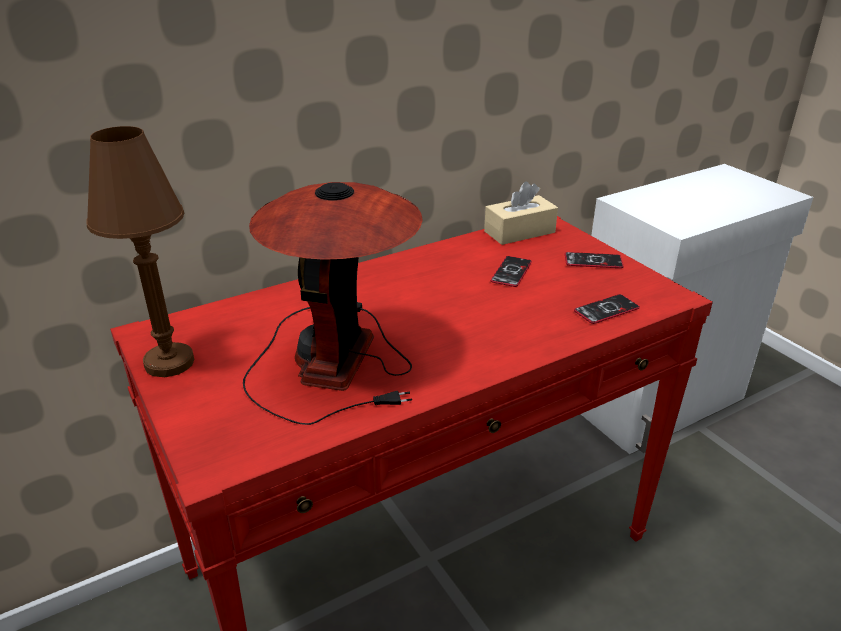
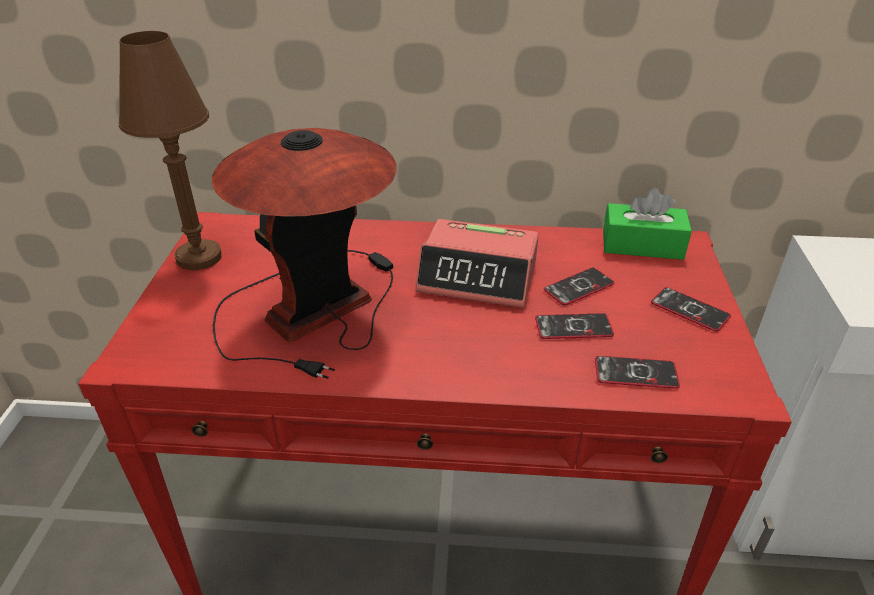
camera: 35 degrees right, 5 degrees up
(434, 290) = (478, 276): none -> alarm clock
(519, 232) = (642, 245): beige tissue box -> green tissue box
(538, 298) = (573, 327): none -> phone

